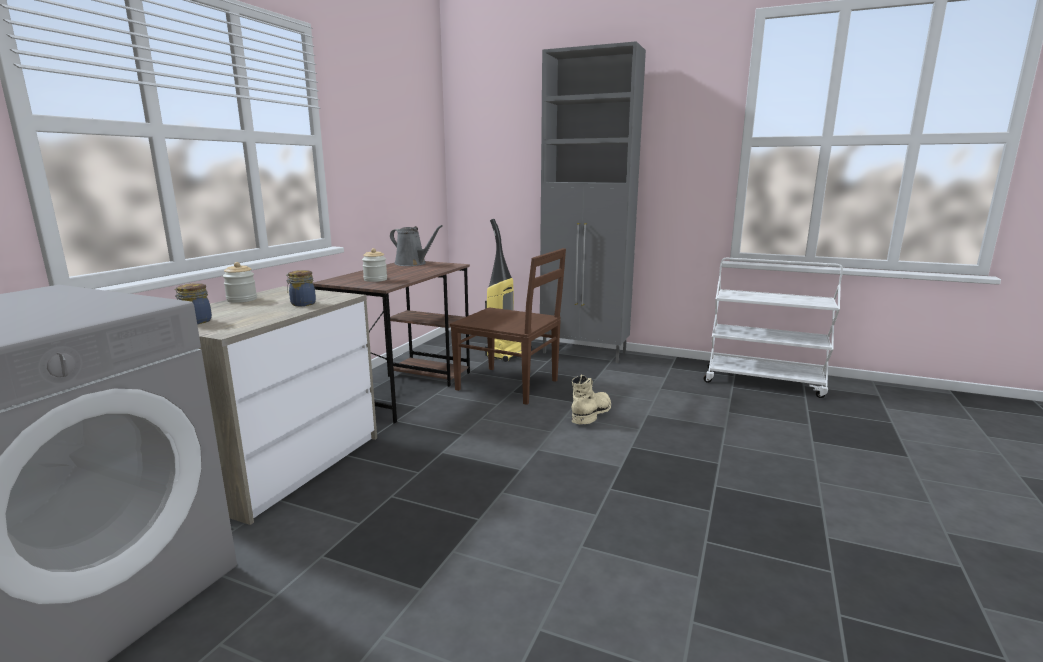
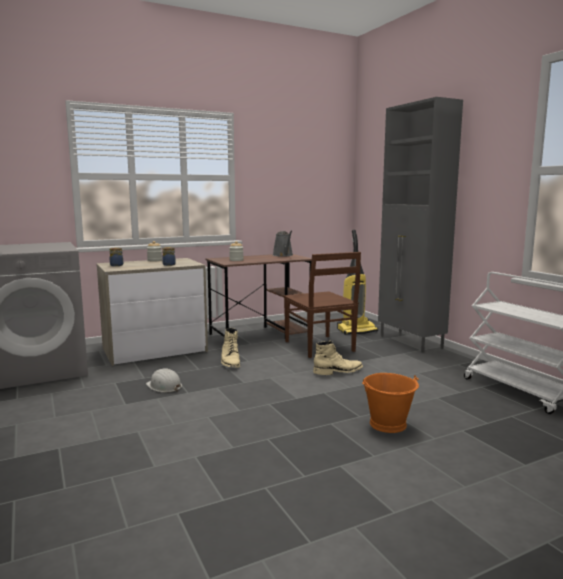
camera: 40 degrees right, 5 degrees down
(423, 524) = (164, 386): none -> white hard hat
(442, 443) = (230, 361): none -> beige boot
(757, 461) = (388, 424): none -> orange bucket

